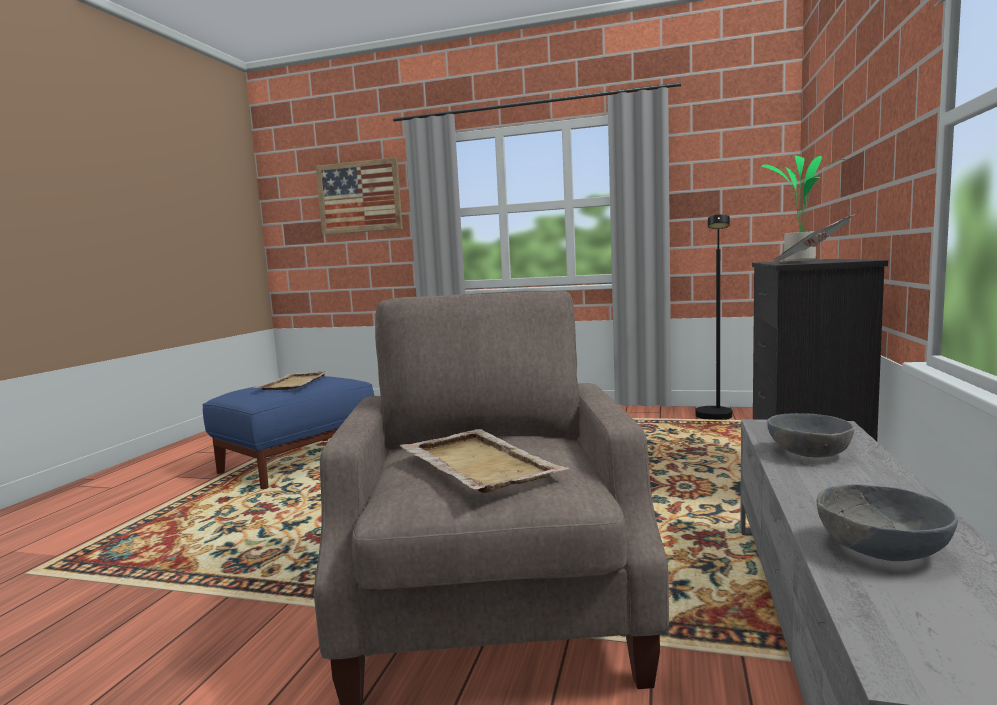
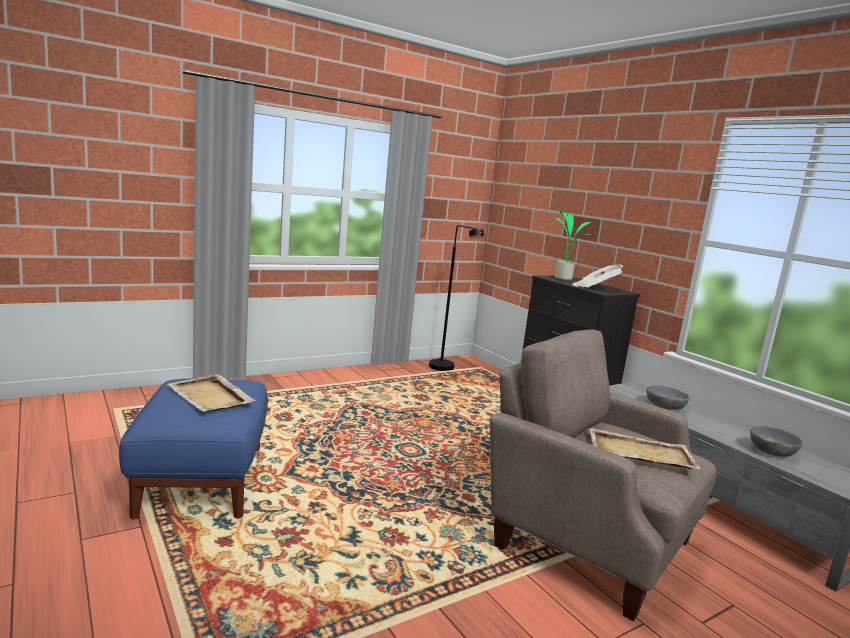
camera: 50 degrees left, 5 degrees up
(359, 197) = (115, 147): picture -> none

